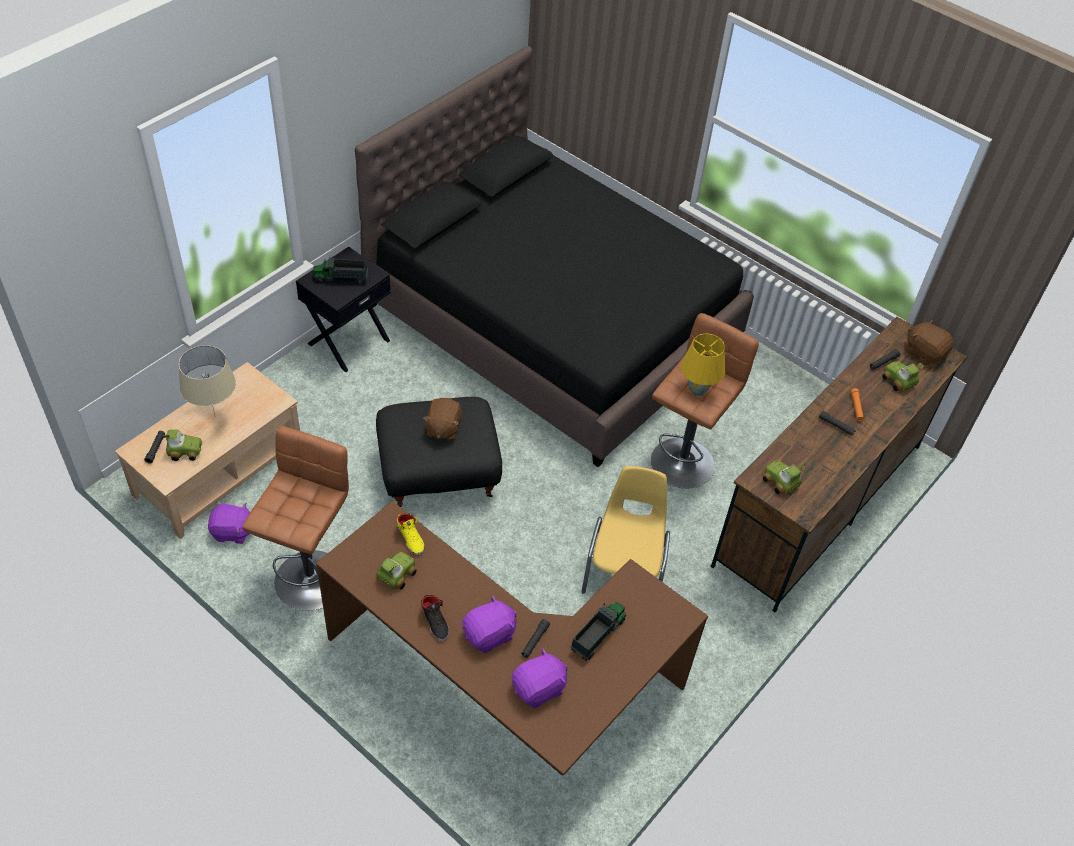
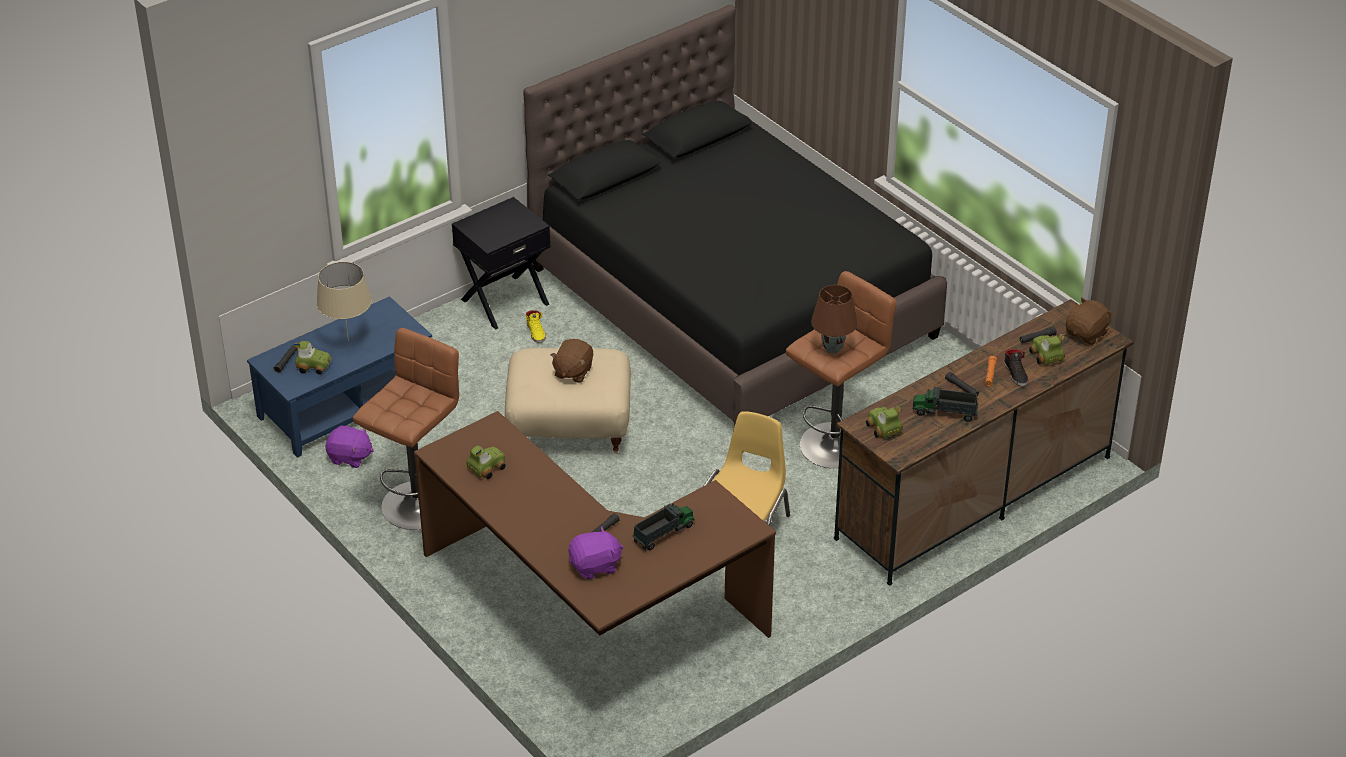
camera: 15 degrees right, 10 degrees down
(218, 470) = (346, 403): beige coffee table -> blue coffee table
(341, 278) = (498, 225): toy truck -> toy truck (945, 412)
(411, 538) = (507, 442): yellow shoe -> yellow shoe (536, 332)
(435, 622) = (513, 507): black shoe -> black shoe (1016, 374)
(439, 473) = (570, 429): black ottoman -> beige ottoman
(489, 634) = (561, 522): purple plush toy -> none
(698, 390) = (833, 349): yellow table lamp -> brown table lamp
(924, 352) = (1087, 334): brown plush toy -> brown plush toy turned 75 degrees clockwise

